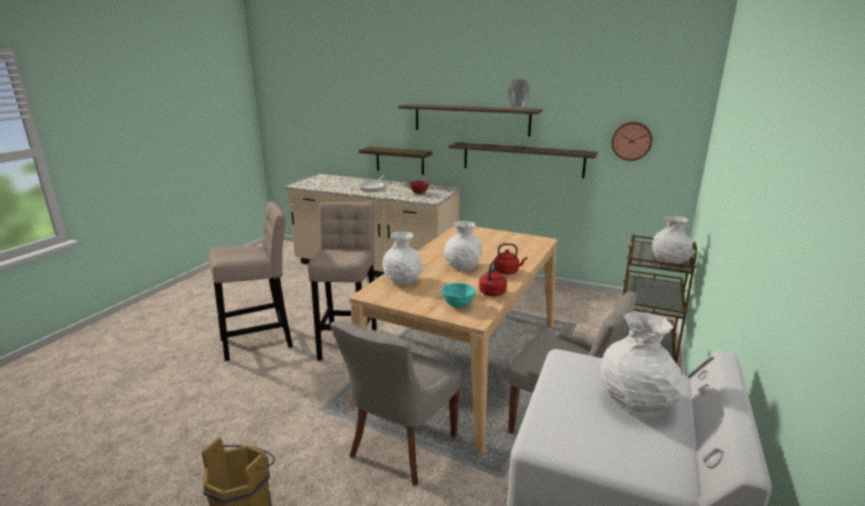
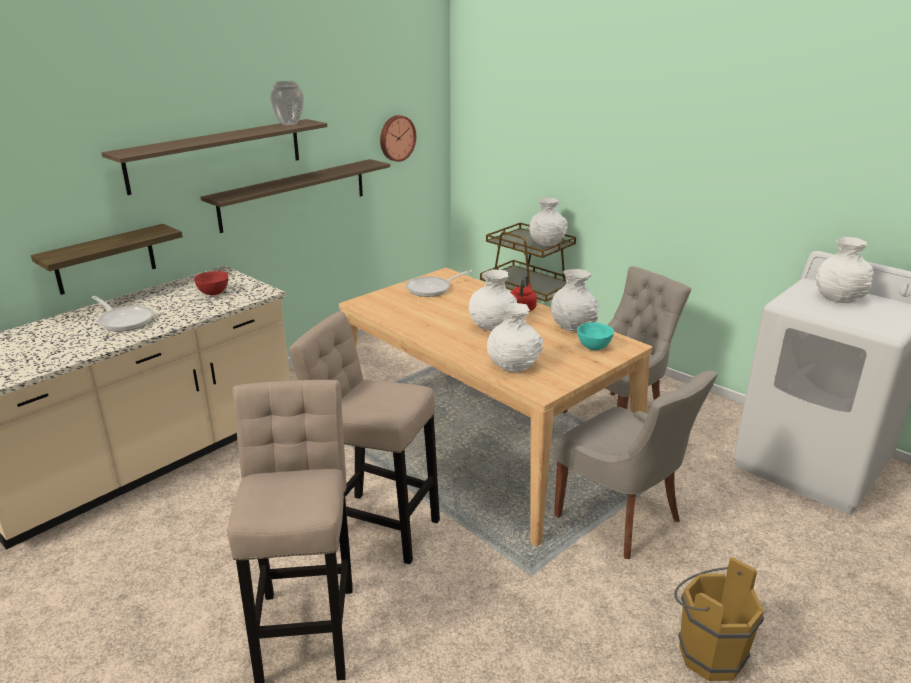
camera: 70 degrees left, 5 degrees up
(492, 294) = (573, 327): red kettle -> white vase
(510, 241) = (432, 289): none -> frying pan

